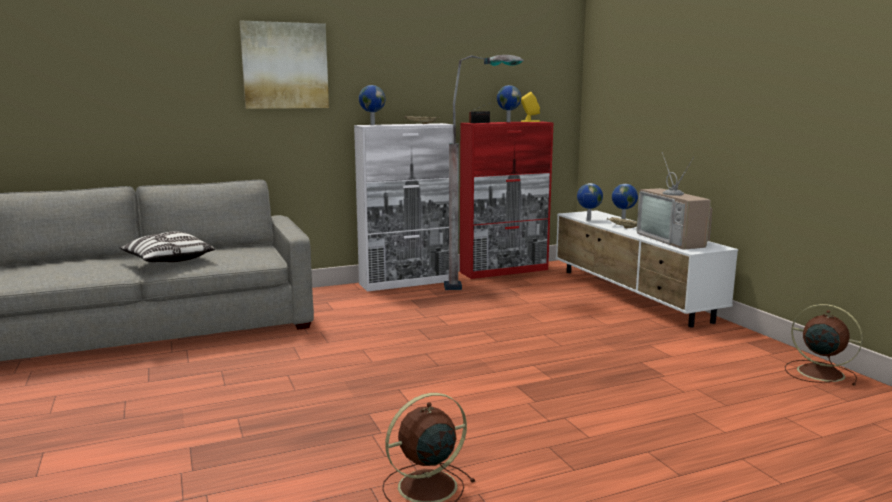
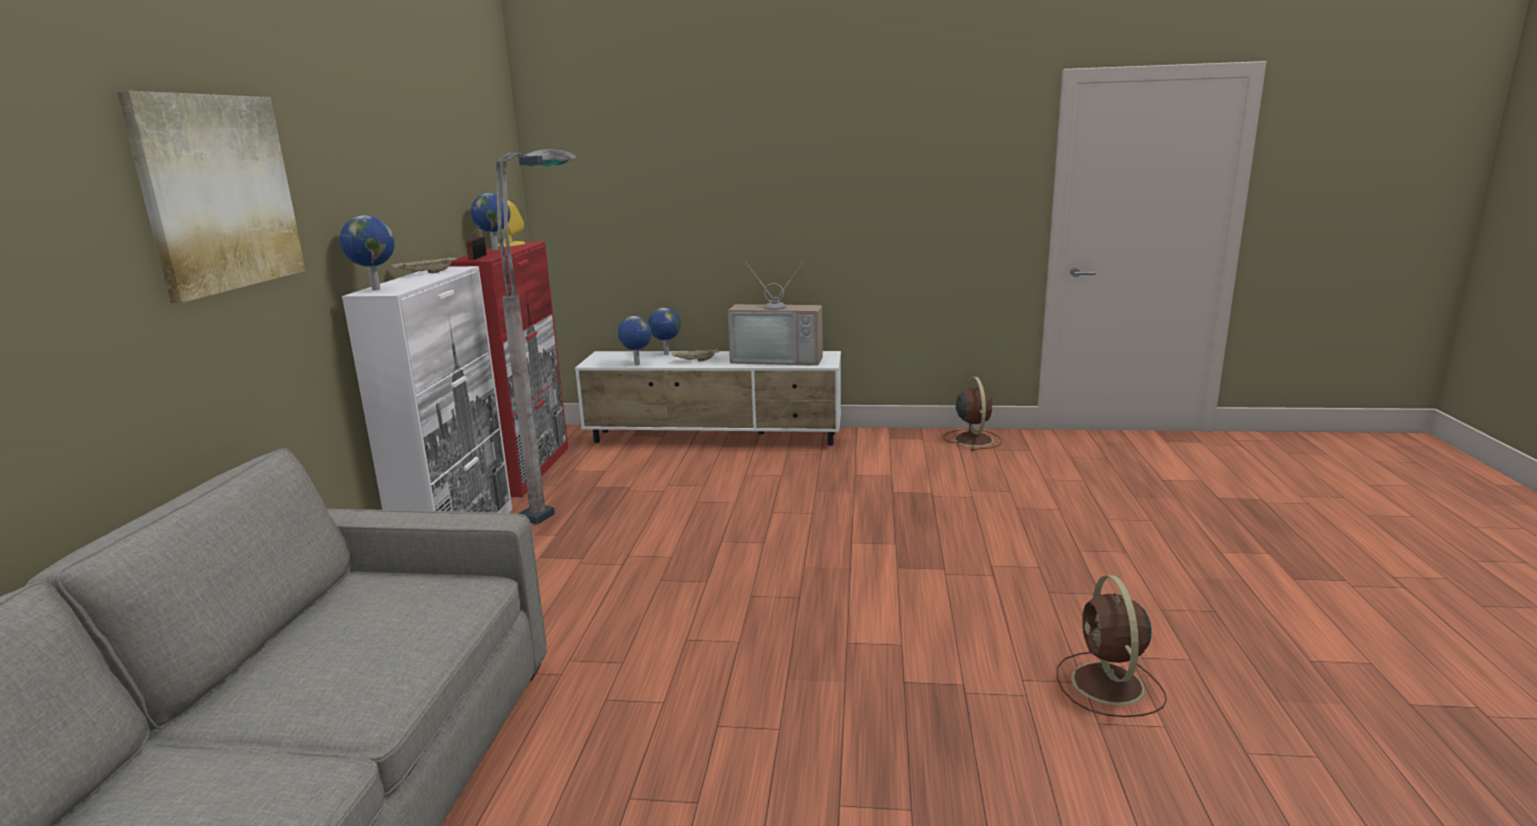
camera: 60 degrees left, 5 degrees up
(168, 261) = (321, 694): pillow -> none
(818, 372) = (972, 439): brown fan -> brown fan turned 105 degrees clockwise

